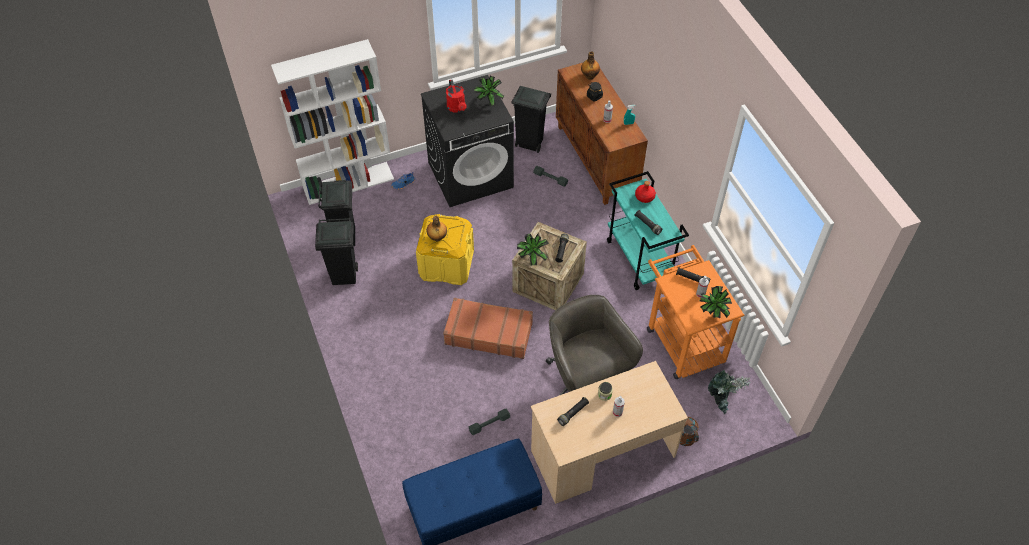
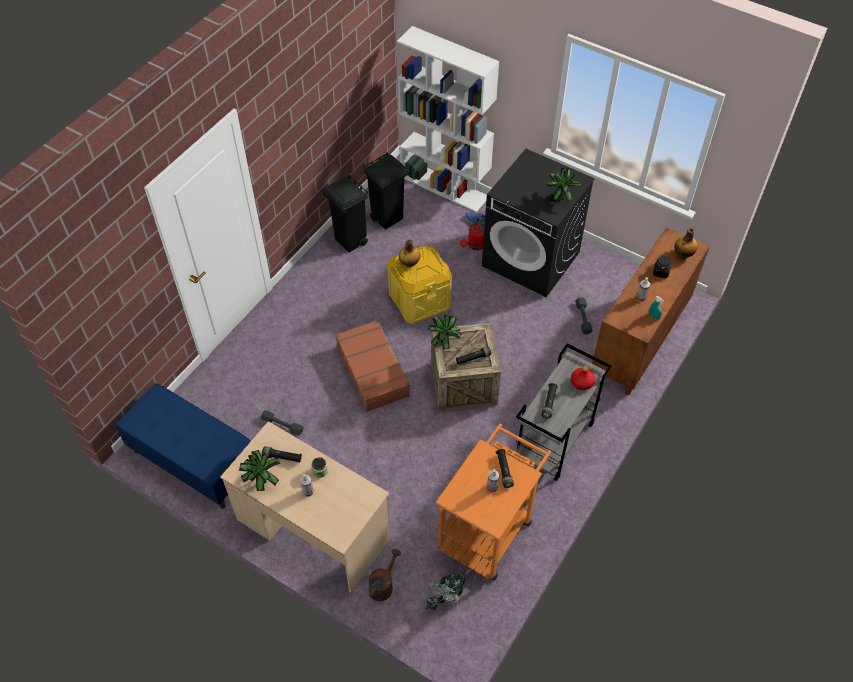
camera: 55 degrees right, 0 degrees up
(457, 108) = (533, 181): red watering can -> red watering can (475, 245)
(529, 143) = (608, 279): black trash can -> none
(585, 381) = (379, 473): grey office chair -> none
(640, 259) = (554, 441): turquoise cart -> grey cart
(712, 314) = (475, 510): potted plant -> potted plant (262, 480)

